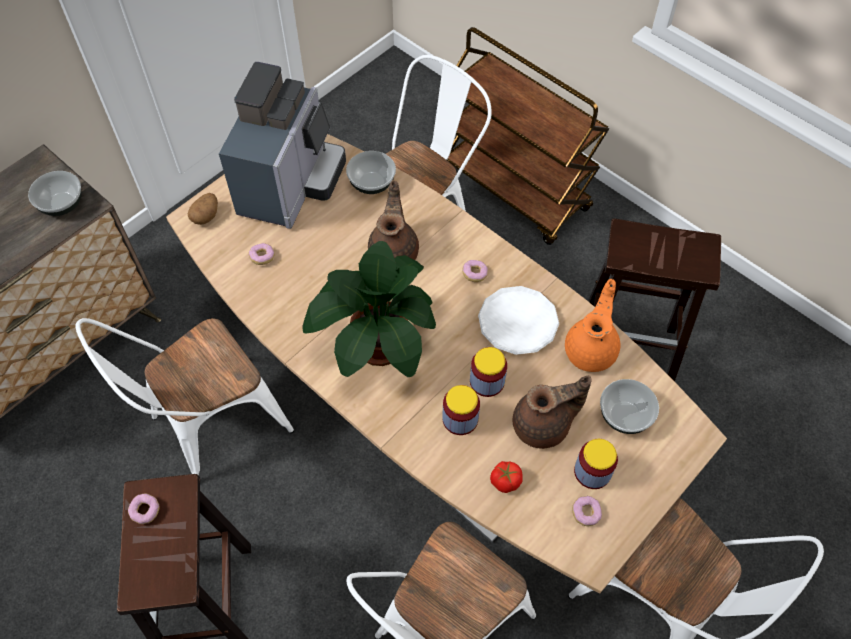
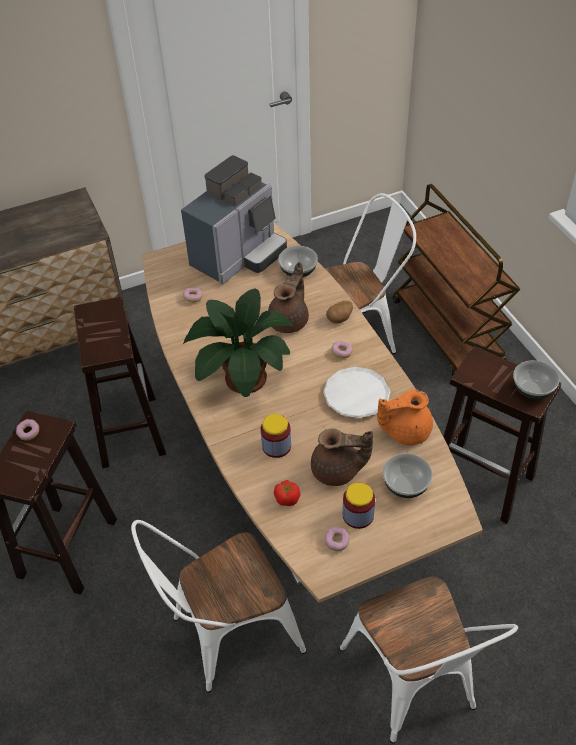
camera: 25 degrees right, 10 degrees down
(62, 203) = (76, 226): bowl -> bowl (532, 389)
(206, 216) = (169, 261): potato -> potato (339, 318)
(210, 427) = (128, 429): white chair -> brown stool
(487, 381) = (310, 427): jar -> none
(591, 349) = (405, 431): orange teapot -> orange teapot turned 150 degrees counterclockwise

